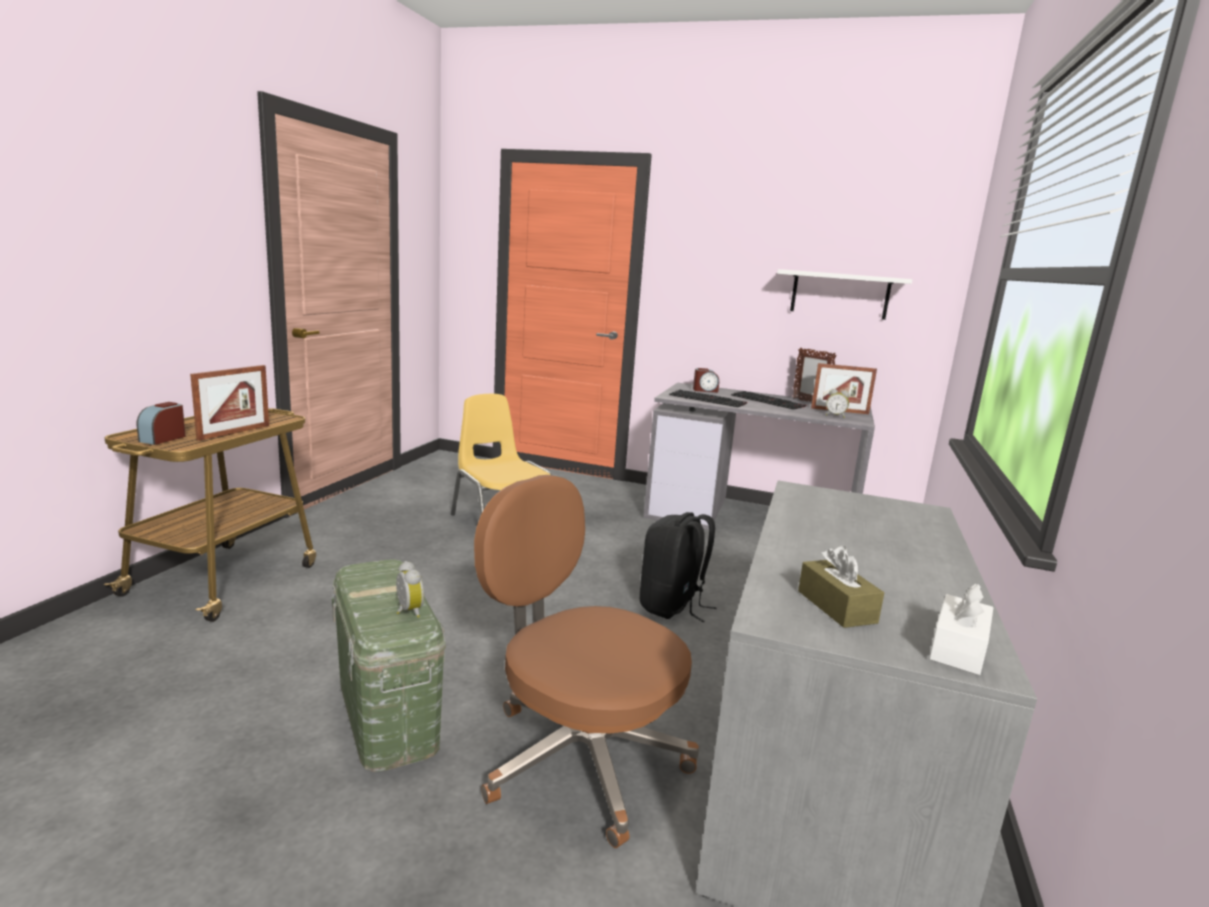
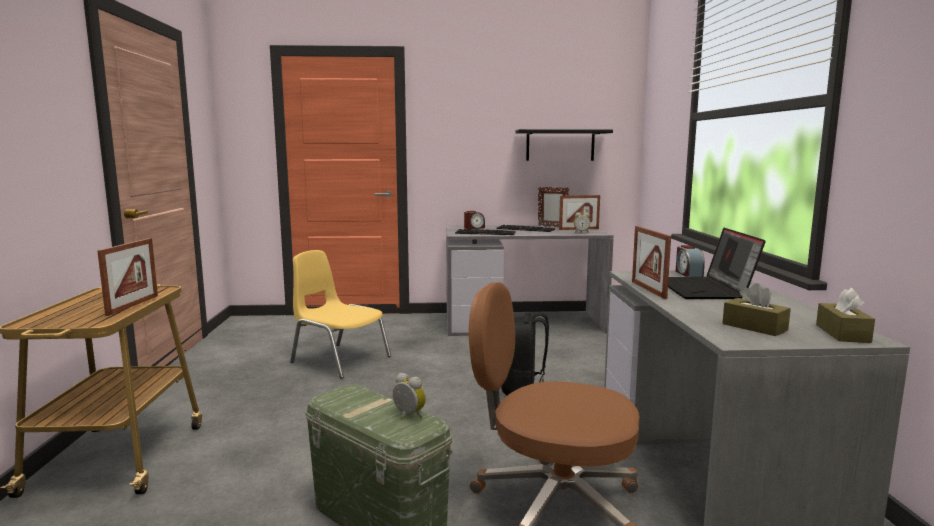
camera: 20 degrees left, 5 degrees down
(163, 439) = (68, 320): alarm clock -> alarm clock (688, 274)
(782, 518) = (648, 289): none -> picture frame
(840, 294) = (560, 145): white shelf -> black shelf
(864, 533) = (705, 289): none -> laptop
(958, 648) = (842, 333): white tissue box -> brown tissue box

